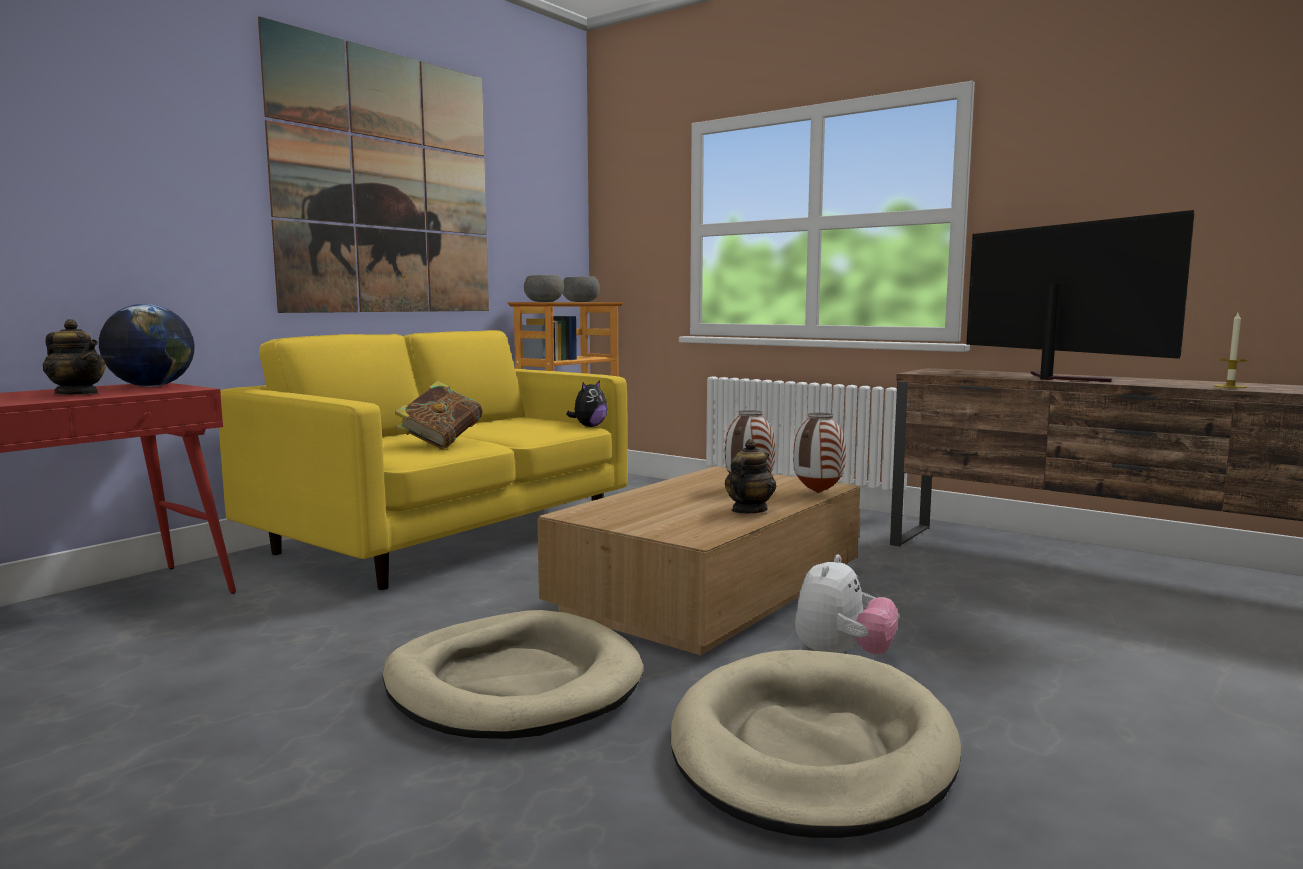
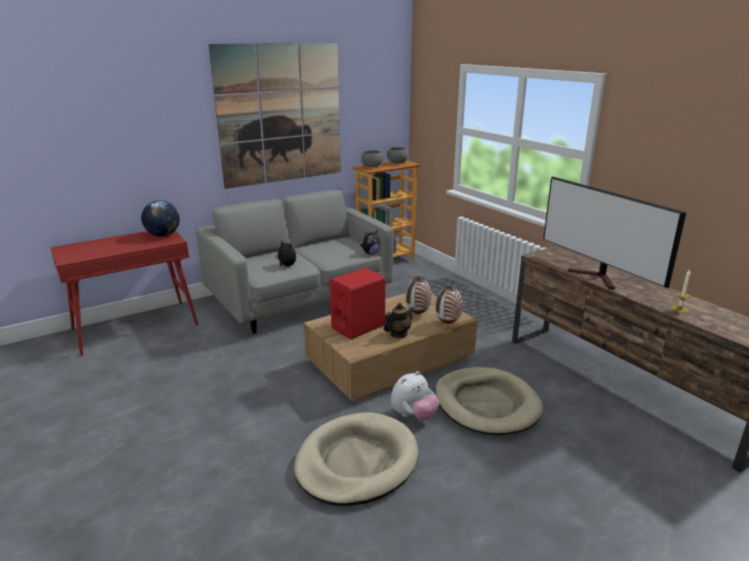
camera: 20 degrees right, 15 degrees up
(77, 394) = (132, 244): teapot -> none
(441, 444) = (286, 266): book -> plush toy
(446, 537) = (300, 299): yellow sofa -> grey sofa
(513, 684) = (271, 401): beige dog bed -> beige dog bed (486, 404)
(659, 510) = (358, 327): none -> red speaker
(1054, 378) = (598, 278): television -> television turned 150 degrees clockwise

